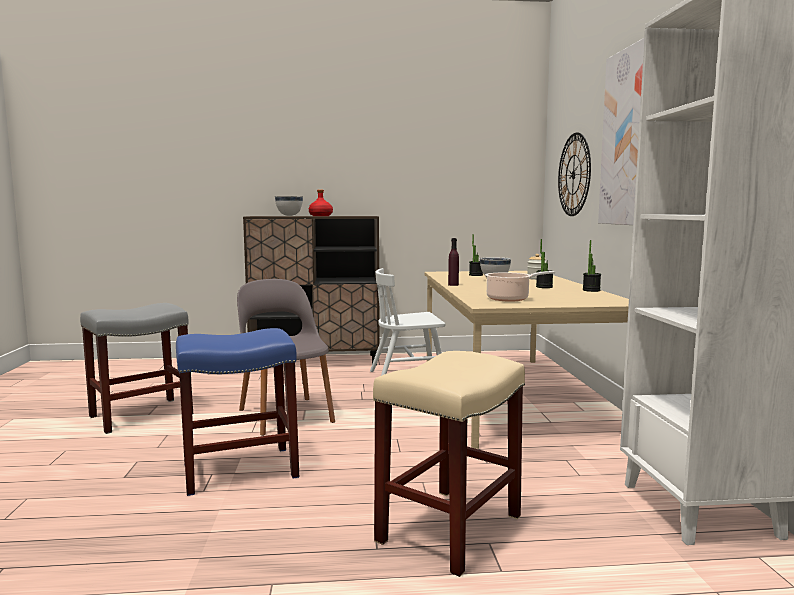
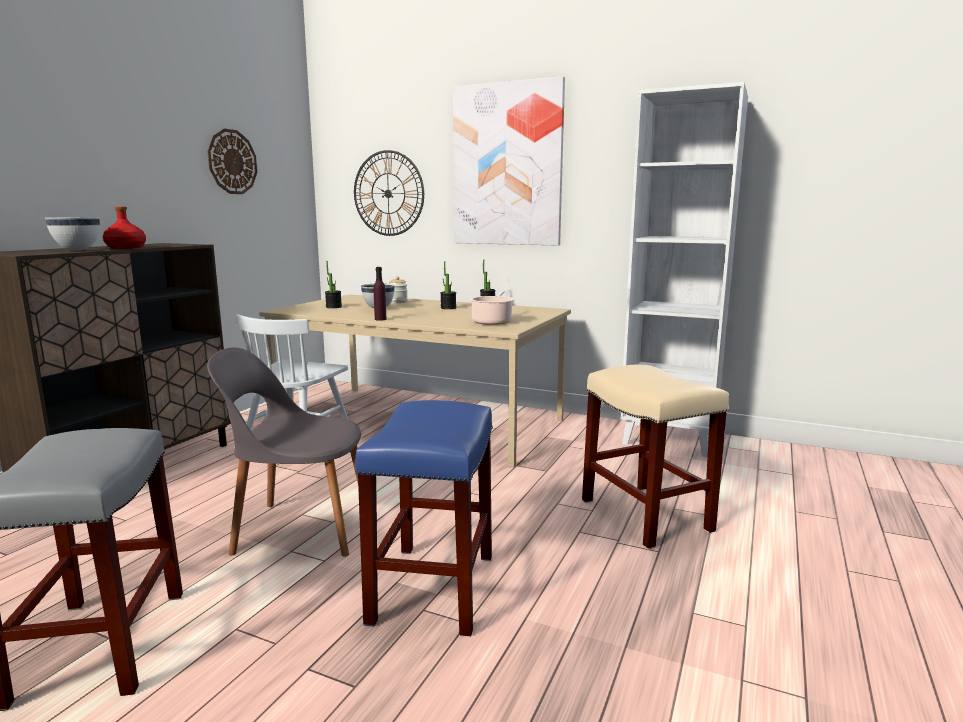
camera: 60 degrees left, 5 degrees up
(449, 156) = (232, 162): none -> wall clock

